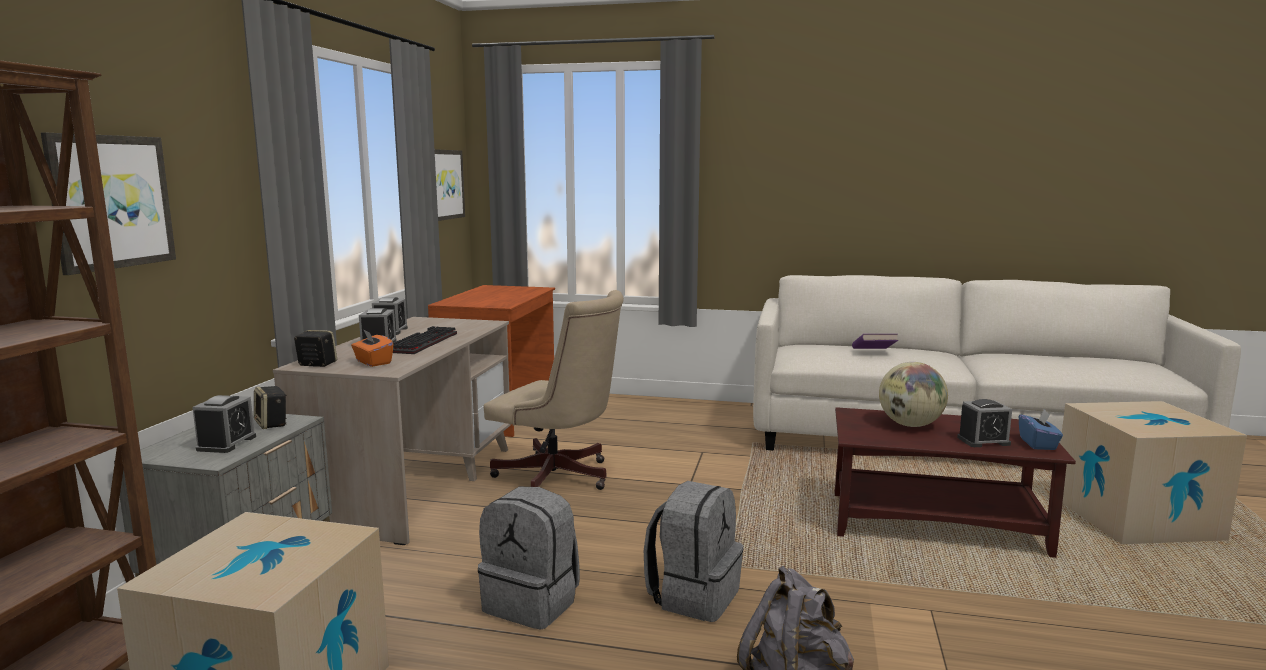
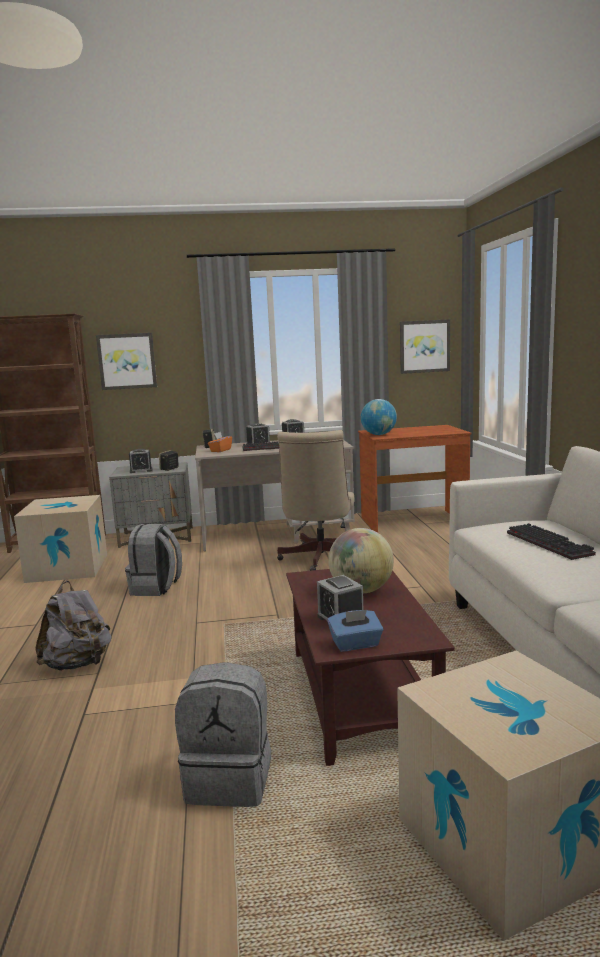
camera: 70 degrees right, 0 degrees up
(487, 303) = (379, 434): none -> globe
(693, 596) = (179, 622): grey backpack -> grey backpack (230, 779)
(873, 353) = (551, 544): purple book -> keyboard

